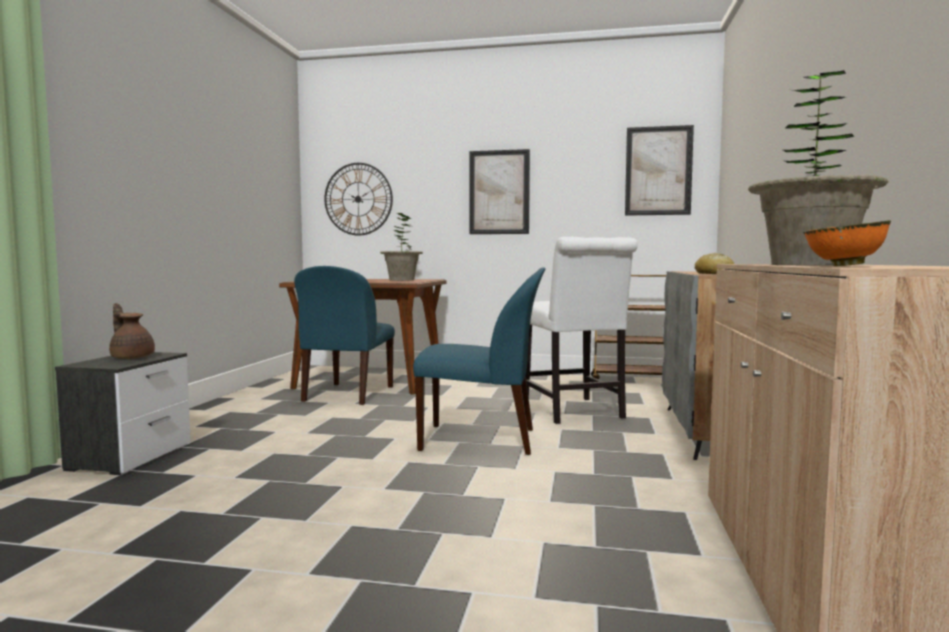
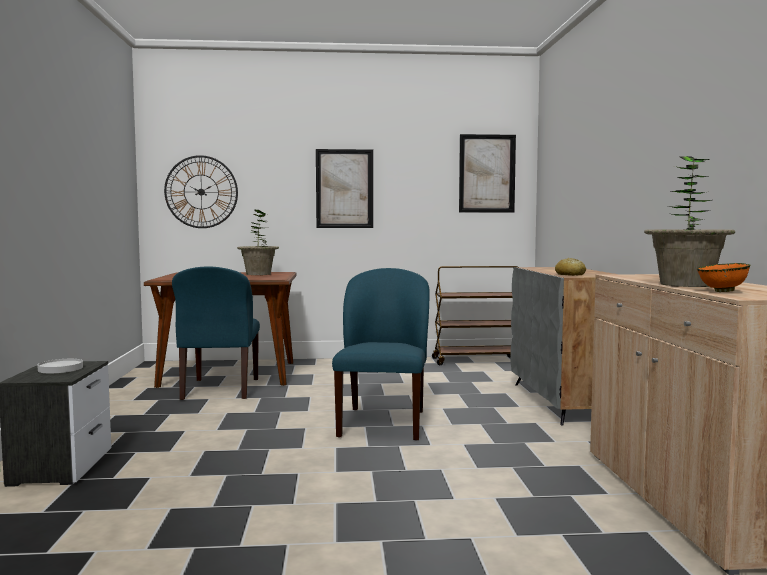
camera: 15 degrees left, 0 degrees up
(132, 357) = (60, 368): brown teapot -> white plate
(481, 440) = (383, 423): blue chair -> blue chair turned 75 degrees counterclockwise
(574, 412) = (442, 392): white chair -> none

